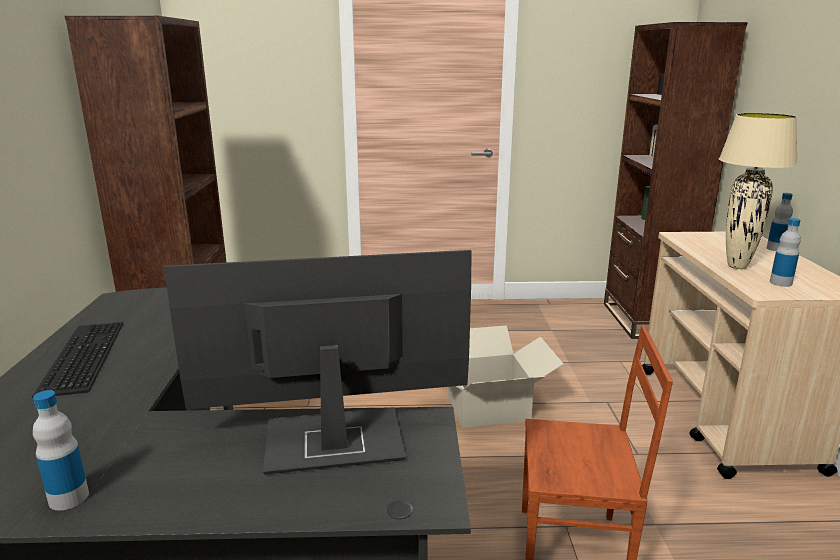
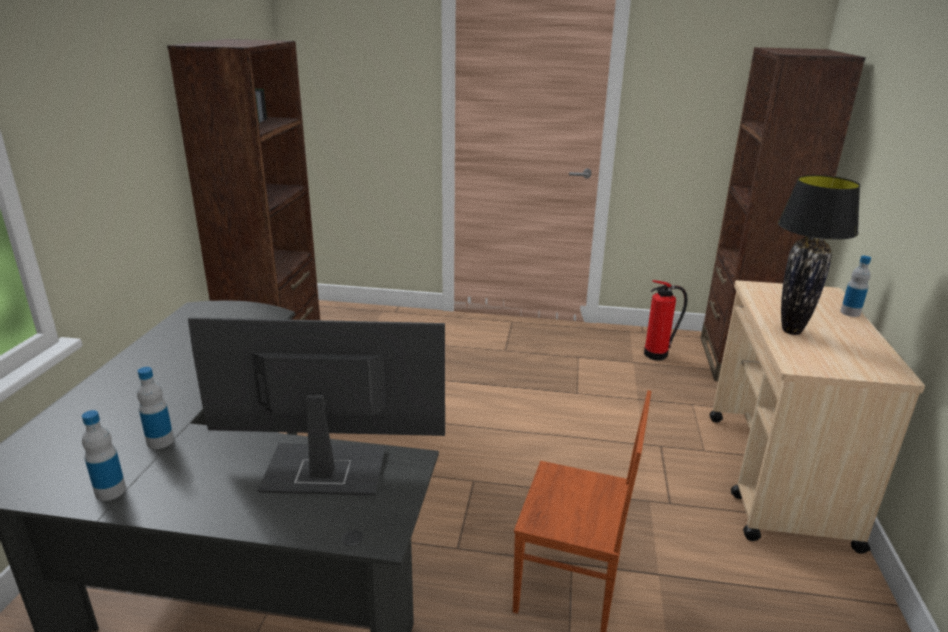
camera: 10 degrees right, 5 degrees up
(80, 356) = (152, 364): keyboard -> none
(488, 408) = (539, 438): cardboard box -> none
(571, 321) = (658, 354): none -> fire extinguisher
(738, 266) = (792, 331): beige table lamp -> black table lamp
(780, 283) = (825, 356): bottle -> bottle (160, 441)

